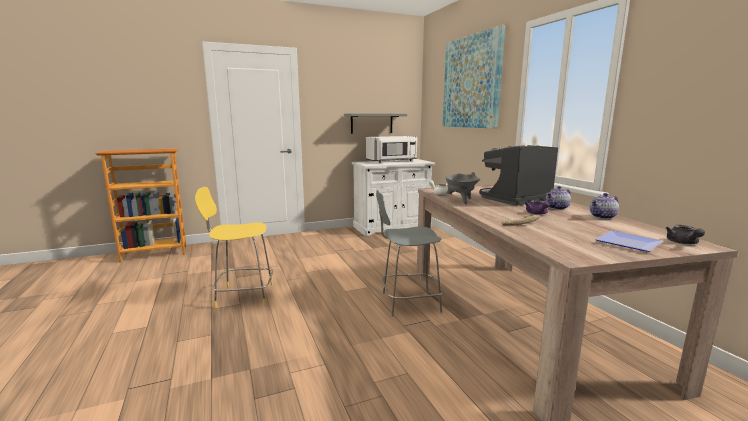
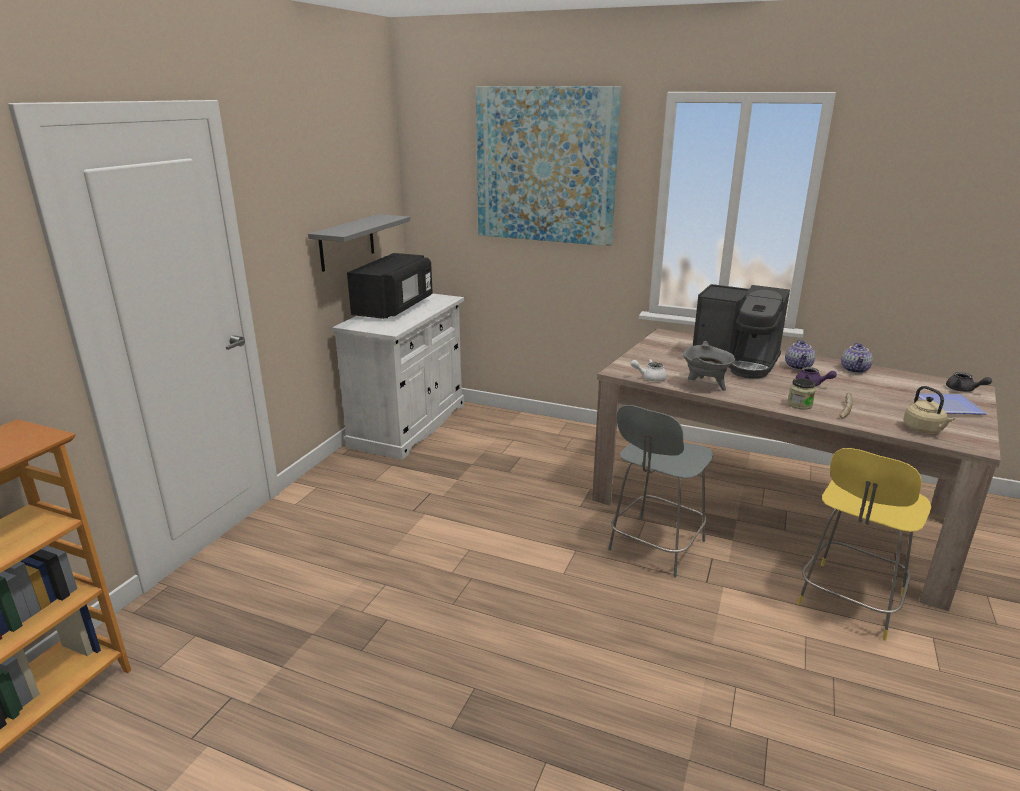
camera: 45 degrees left, 10 degrees up
(242, 295) = (446, 672): yellow chair -> yellow chair (849, 602)
(392, 161) = (394, 308): white microwave -> black microwave
(495, 216) = (799, 405): none -> jar
(516, 199) = (736, 362): coffee machine -> coffee machine turned 75 degrees counterclockwise
(554, 243) = (924, 430): none -> beige kettle

